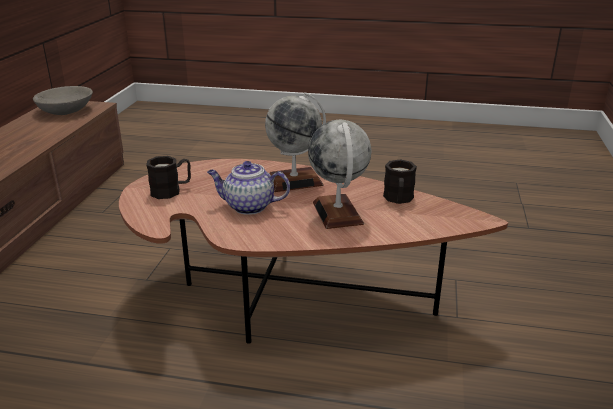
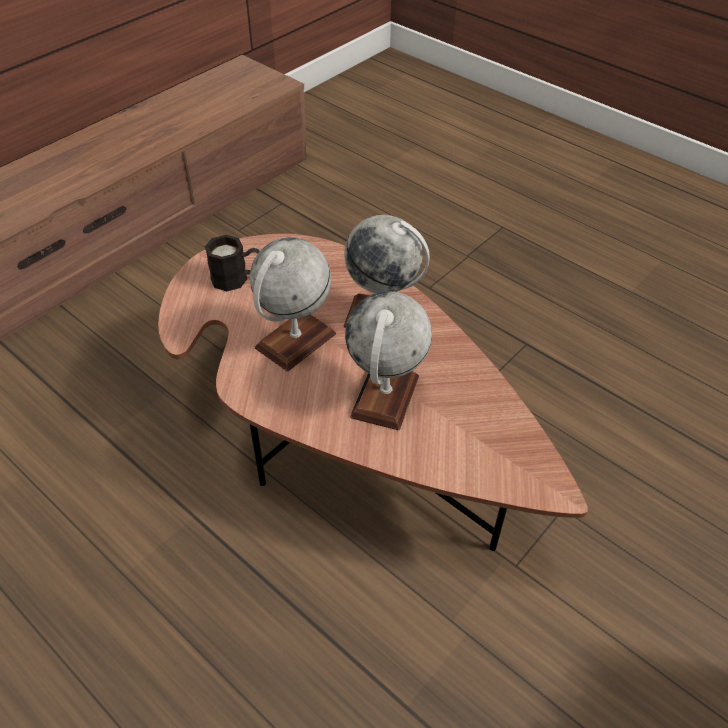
camera: 30 degrees right, 20 degrees up
(65, 110) = (240, 82): grey bowl -> none
(248, 206) = (295, 341): teapot -> globe
(398, 199) = (479, 405): black mug -> none

